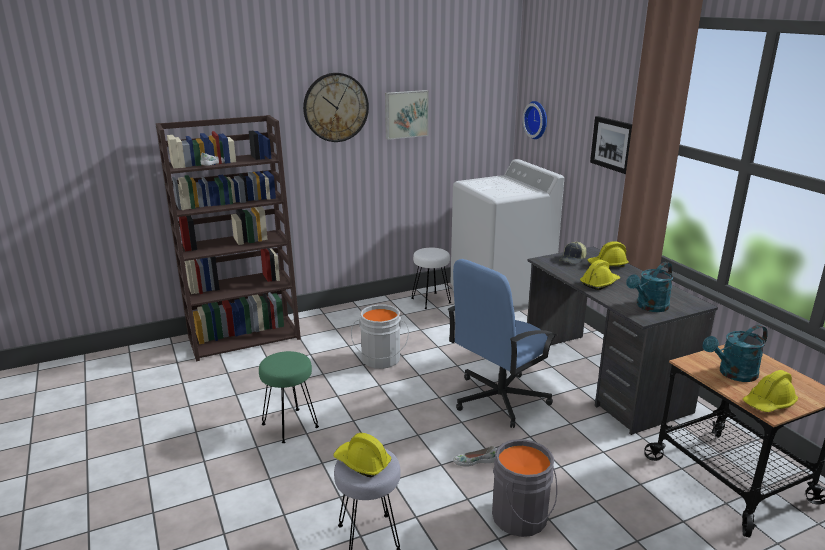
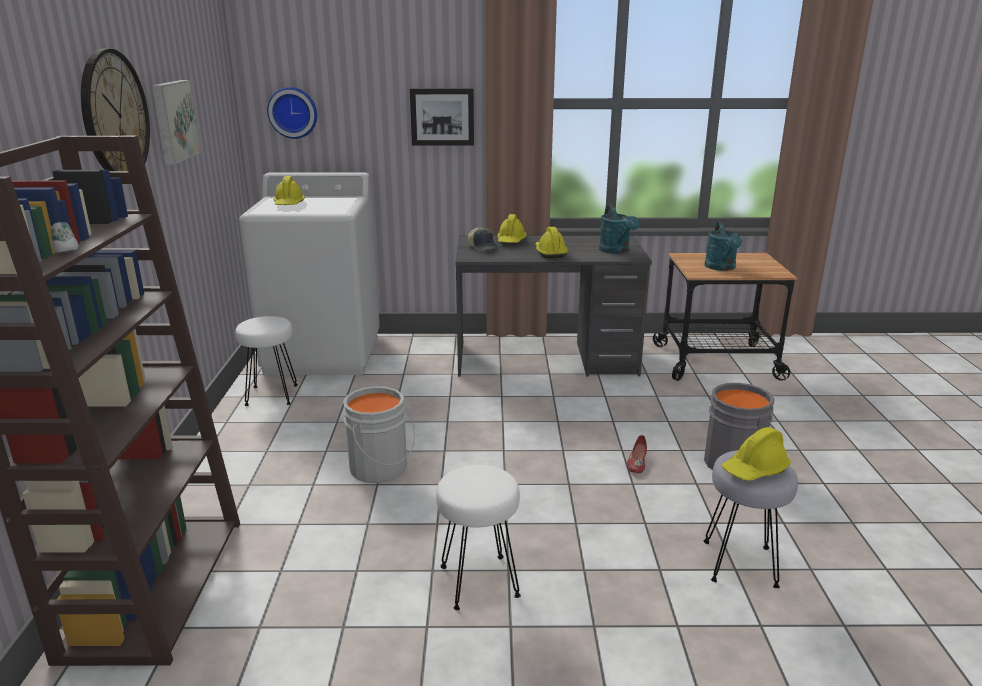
camera: 65 degrees left, 0 degrees up
(290, 425) = (478, 581): green stool -> white stool
(474, 461) = (636, 462): white shoe -> red shoe
(499, 399) = (536, 417): blue office chair -> none
(768, 403) = (768, 271): yellow hard hat -> yellow hard hat (289, 204)

